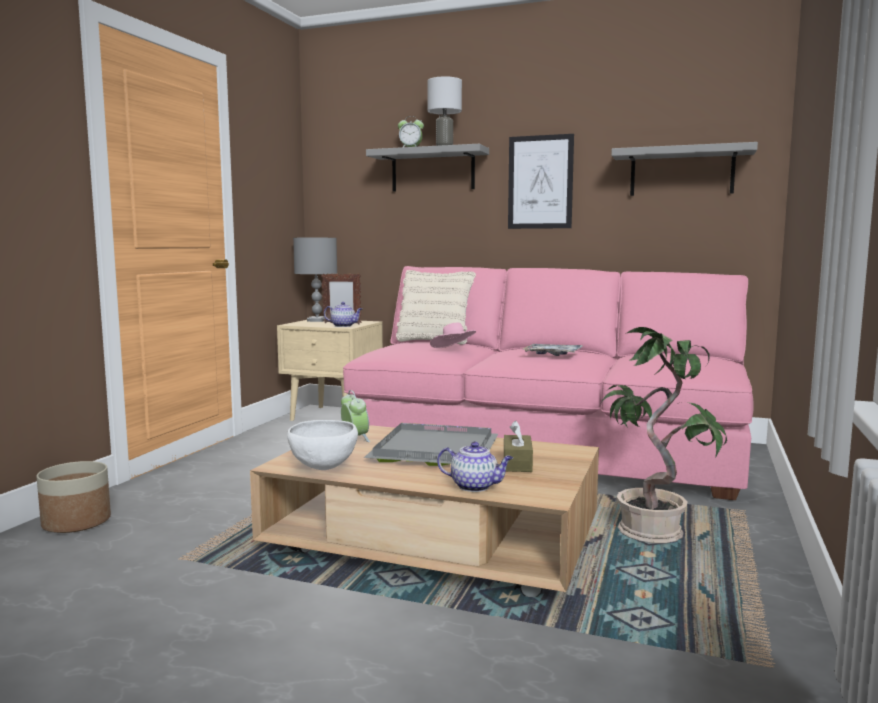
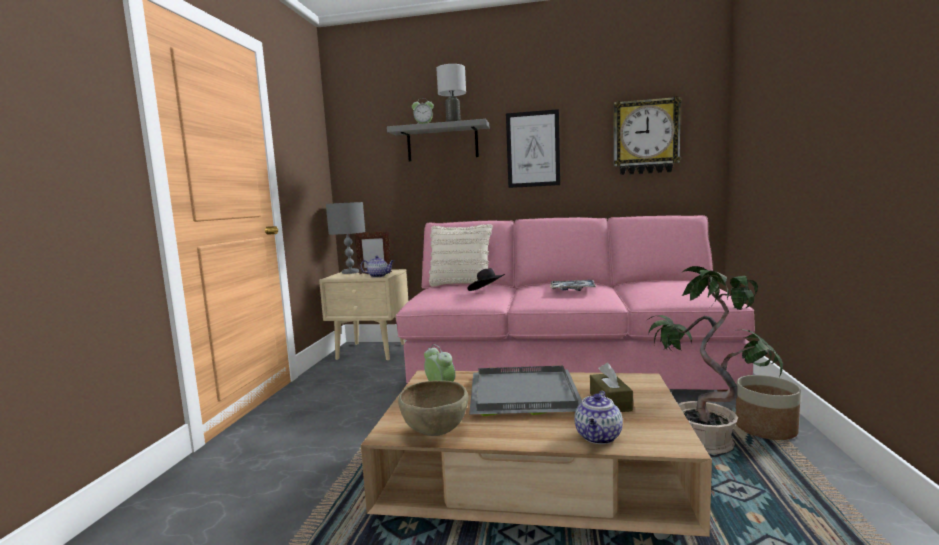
camera: 10 degrees left, 0 degrees up
(77, 522) = (160, 508): planter -> planter (765, 428)
(323, 469) = (435, 433): white bowl -> brown bowl
(453, 350) = (487, 292): pink hat -> black hat
(475, 486) = (598, 437): teapot -> teapot turned 105 degrees clockwise
(681, 172) = (645, 137): grey shelf -> wall clock

